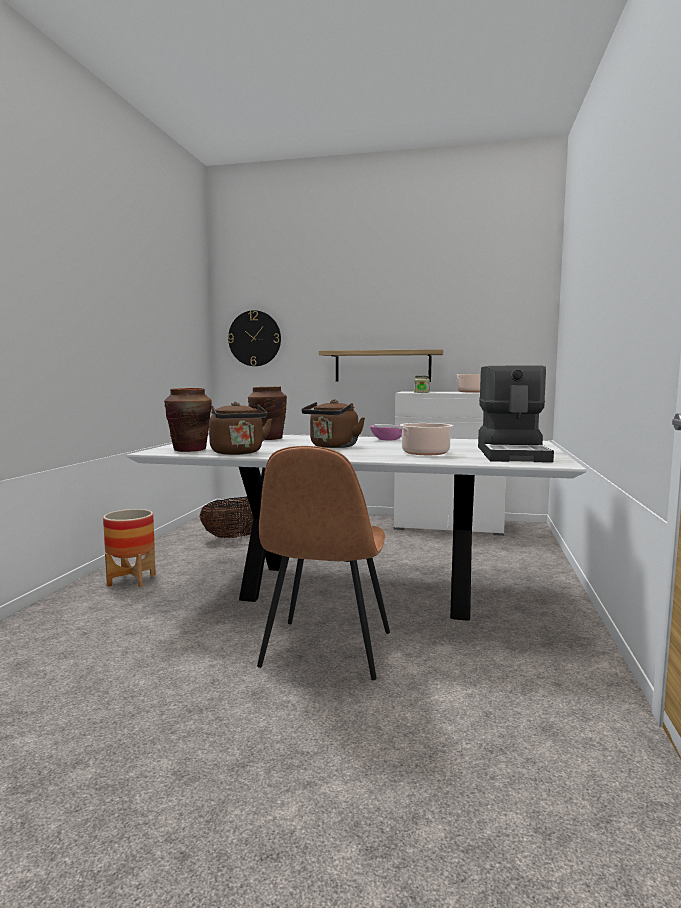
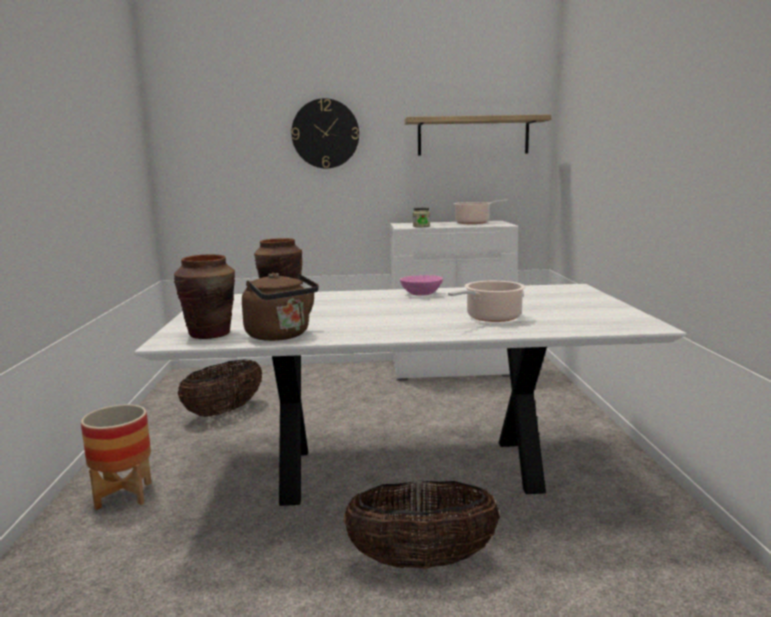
camera: 15 degrees left, 5 degrees up
(254, 338) = (207, 163): wall clock -> wall clock (325, 134)
(326, 651) = (421, 561): brown chair -> basket
(332, 447) = (377, 313): brown kettle -> none
(382, 366) = (367, 194): shelf -> shelf (473, 136)
(513, 454) = (585, 312): coffee machine -> none

